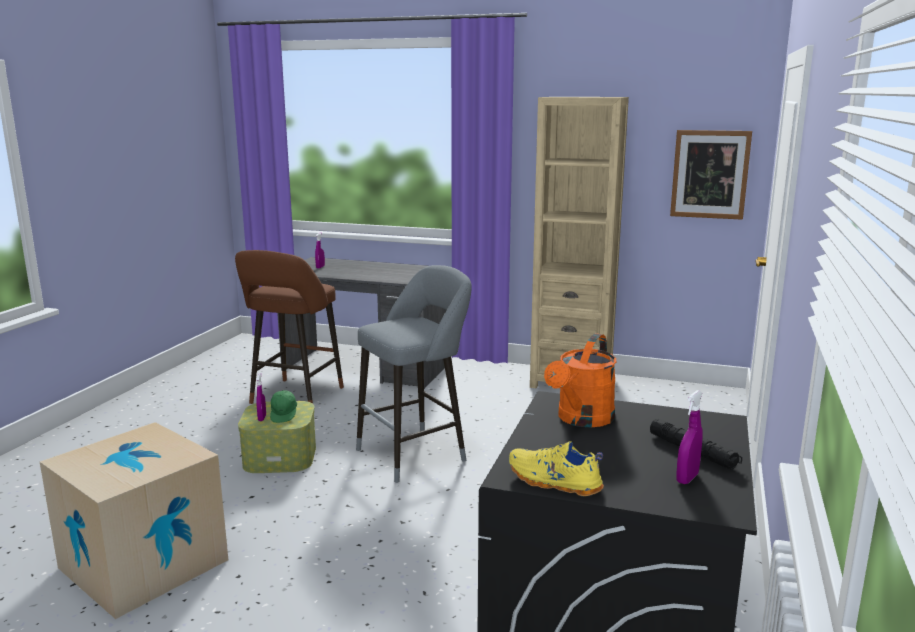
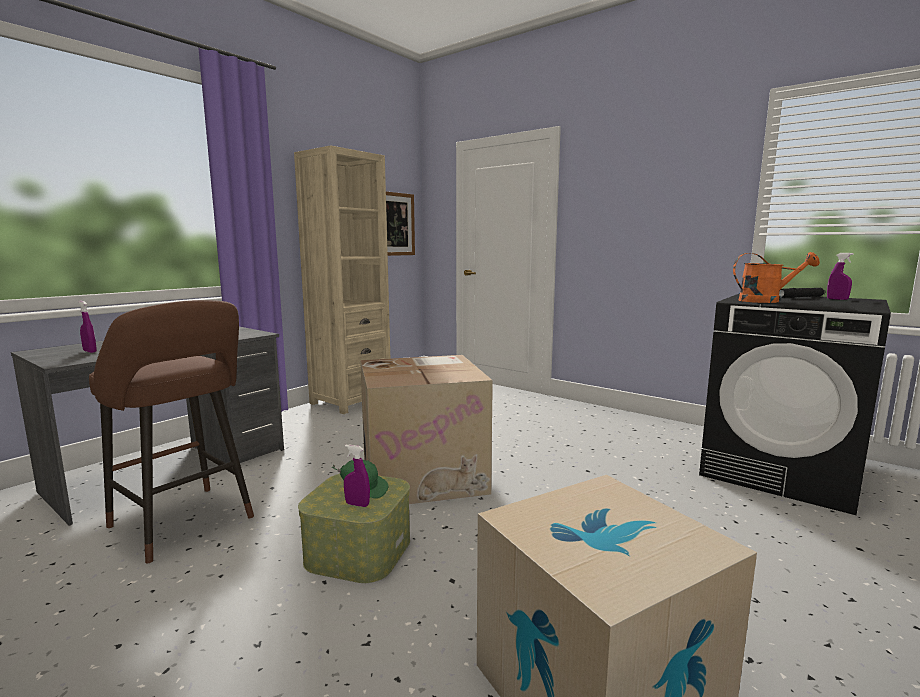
camera: 70 degrees left, 5 degrees down
(416, 453) = (424, 474): grey stool -> cardboard box
(553, 482) = (868, 307): yellow shoe -> none
(581, 420) = (766, 301): orange watering can -> orange watering can turned 45 degrees counterclockwise

